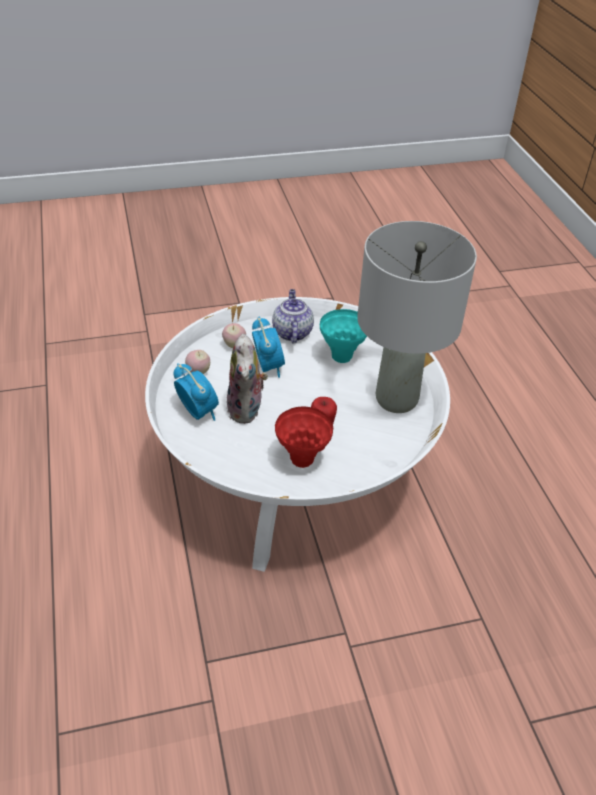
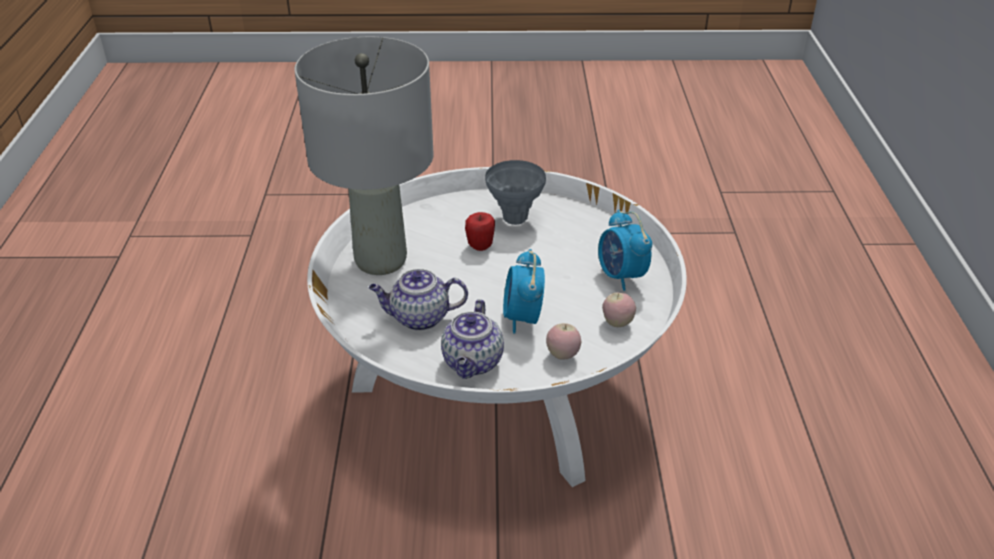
camera: 165 degrees left, 5 degrees down
(247, 410) = (562, 271): plush toy -> none
(302, 460) = (514, 218): red vase -> grey vase
(341, 357) = (419, 318): turquoise vase -> teapot

